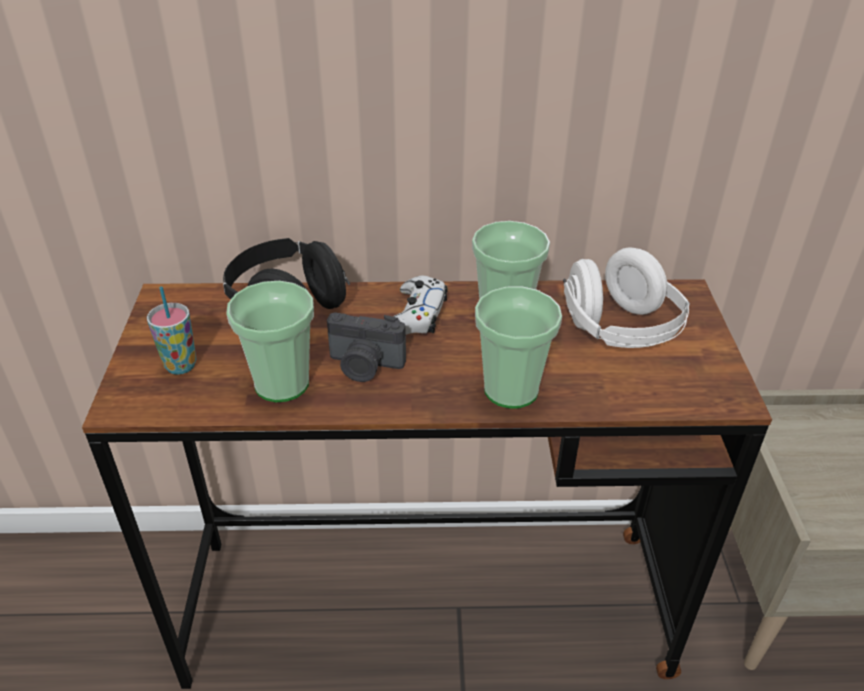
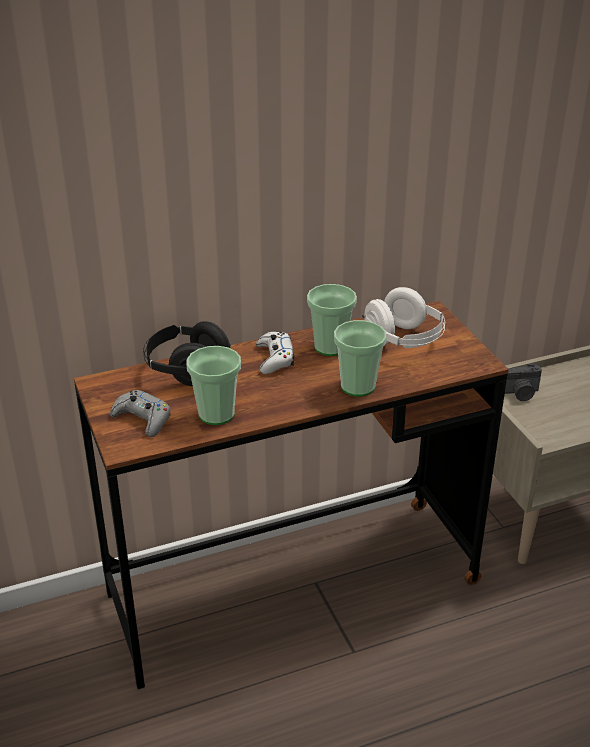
camera: 20 degrees left, 5 degrees down
(180, 365) = (142, 419): cup -> grey game controller
(364, 366) = (261, 393): camera -> camera (519, 393)

